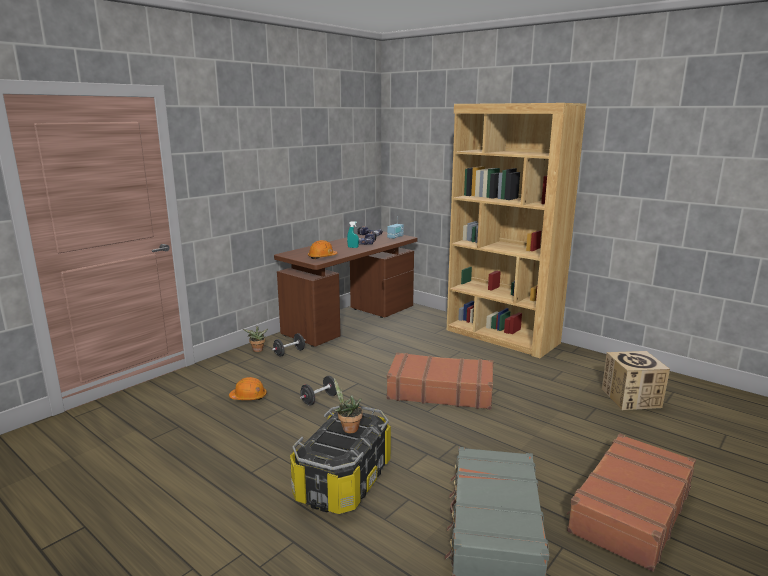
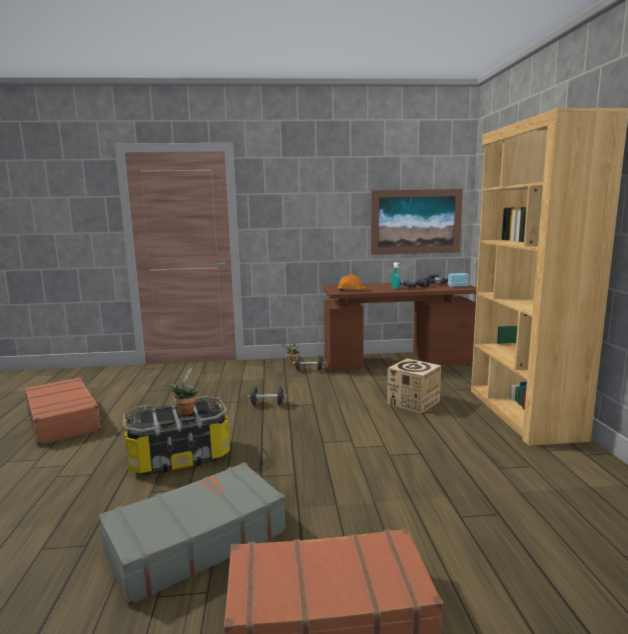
camera: 45 degrees right, 5 degrees down
(248, 397) = (232, 388): orange hard hat -> none
(343, 176) = (416, 222): none -> picture
(440, 391) = (363, 433): brown suitcase -> brown suitcase (64, 420)
(631, 398) = (573, 528): cardboard box -> cardboard box (413, 402)

